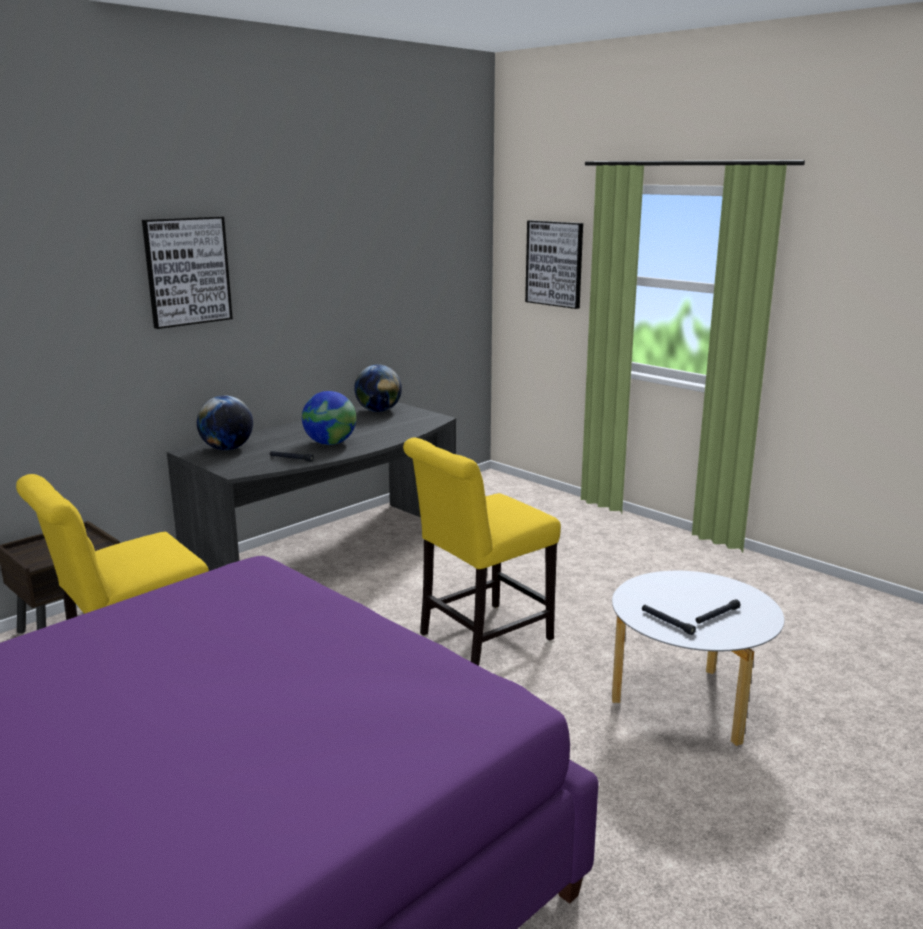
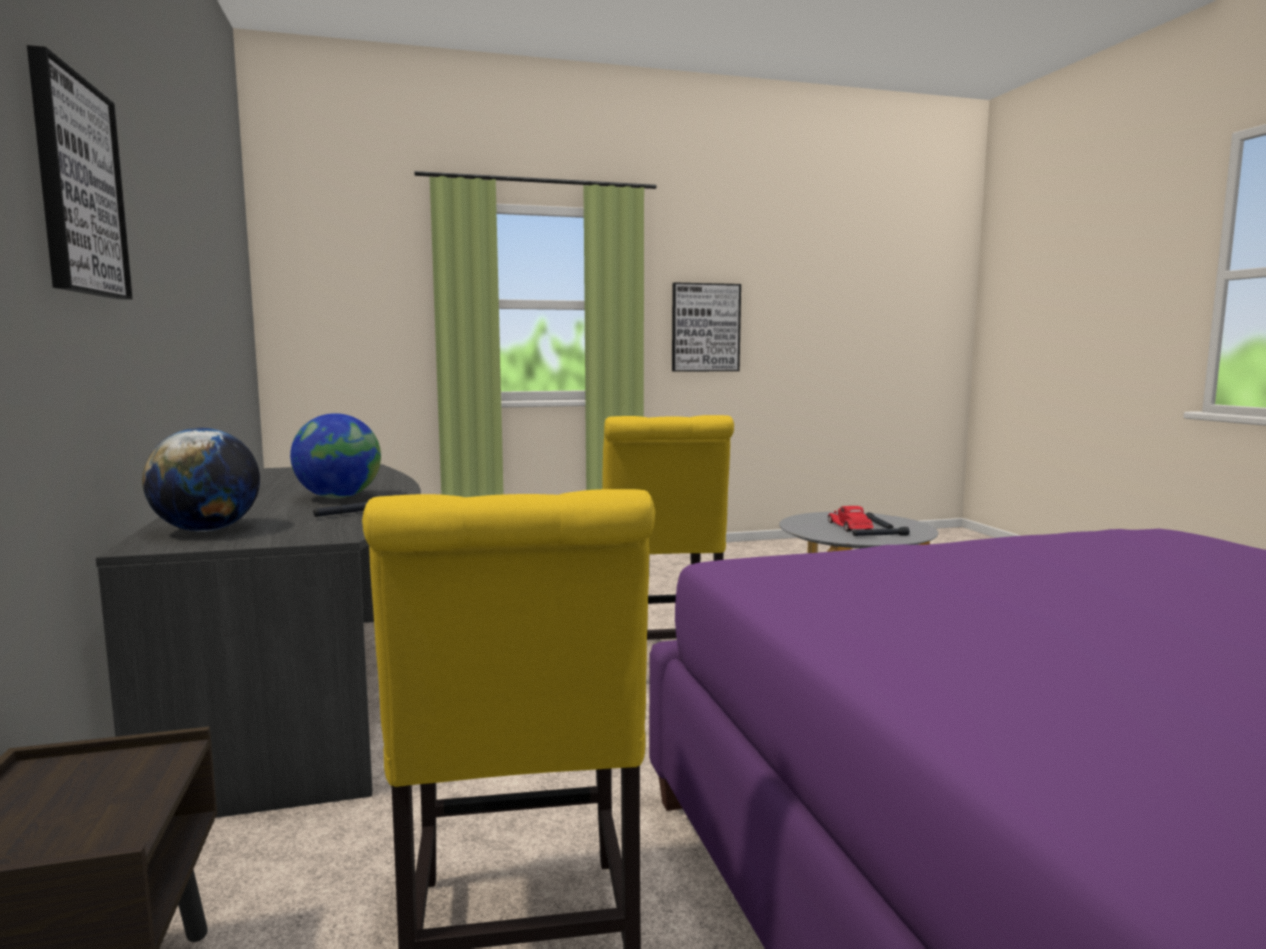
camera: 60 degrees left, 10 degrees down
(378, 411) = (267, 475): globe -> none
(554, 263) = (363, 291): picture -> picture (705, 327)
(686, 604) = (850, 527): none -> red toy car

